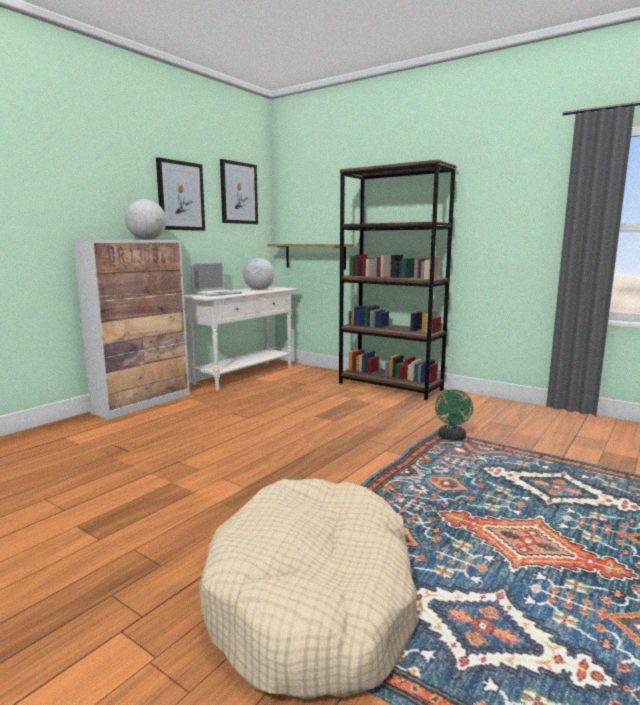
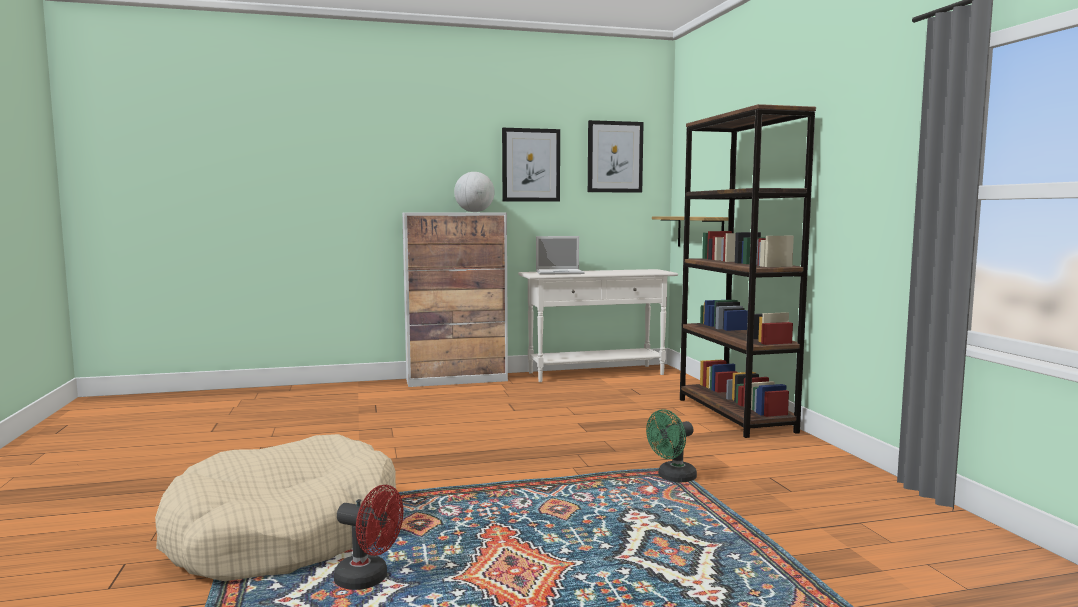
camera: 40 degrees right, 5 degrees down
(259, 289) = (623, 271): globe -> none
(469, 602) = (369, 579): none -> red fan

